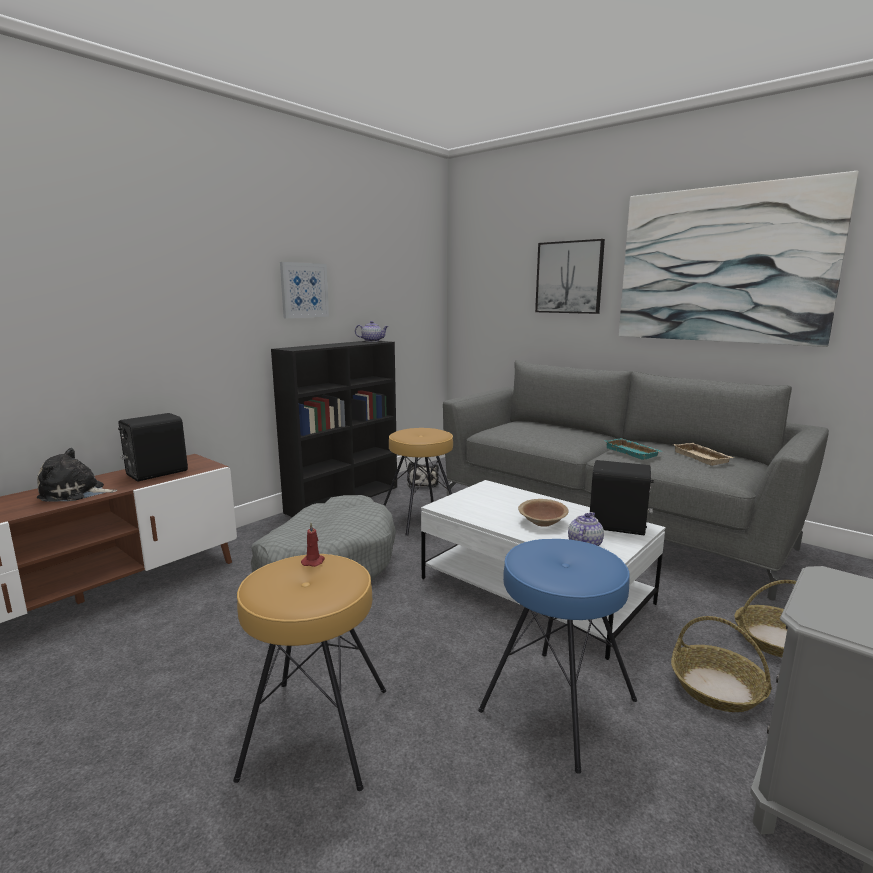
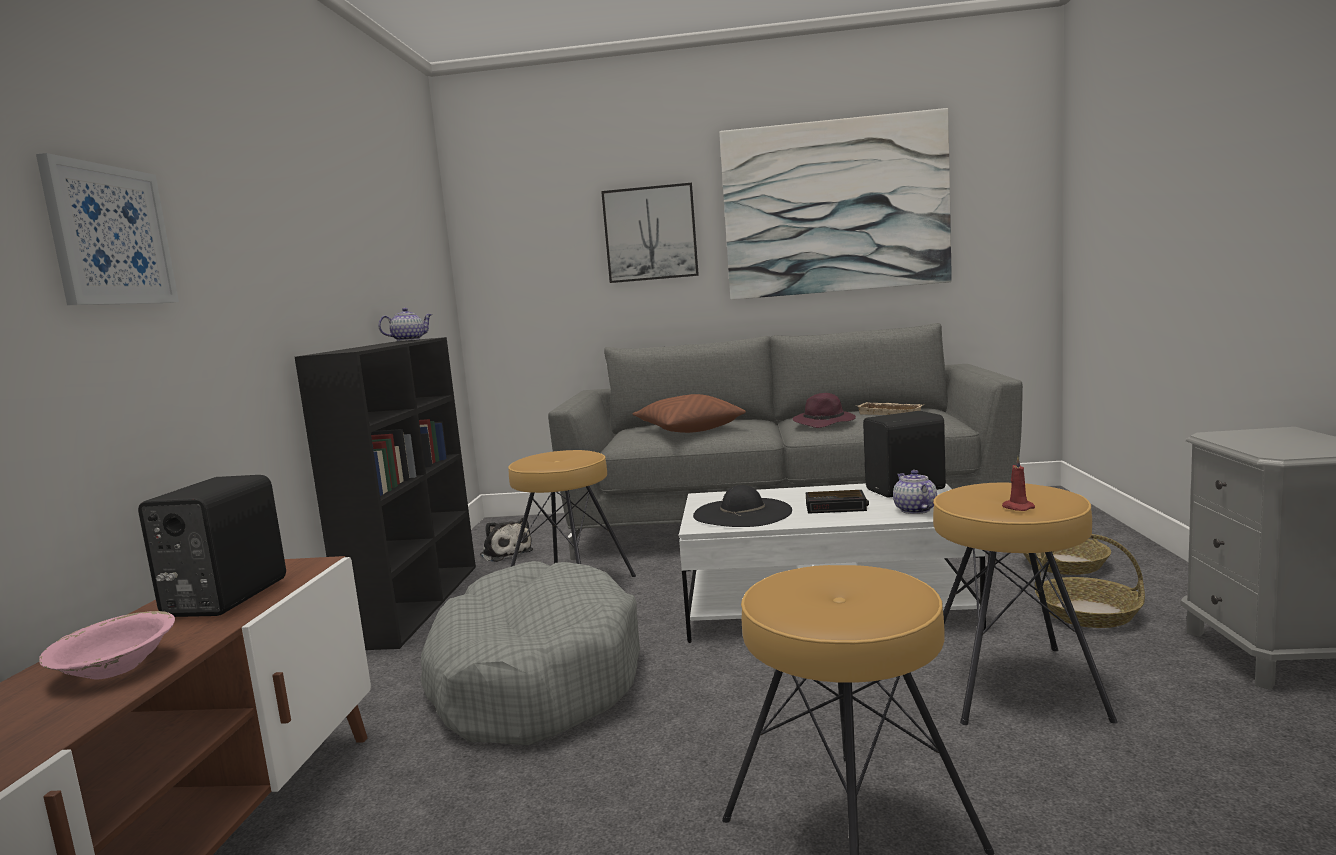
camera: 35 degrees left, 5 degrees down
(75, 493) = (115, 668): plush toy -> pink bowl
(304, 290) = (318, 257): picture -> picture (109, 235)
(313, 561) = (801, 577): red candle -> red candle (1016, 507)
(481, 505) = (742, 513): none -> black hat
(539, 432) = (688, 429): none -> brown pillow
(542, 522) = (837, 507): brown bowl -> alarm clock
(557, 704) = (1011, 684): blue stool -> brown stool
(633, 452) = (825, 422): turquoise tray -> purple hat

